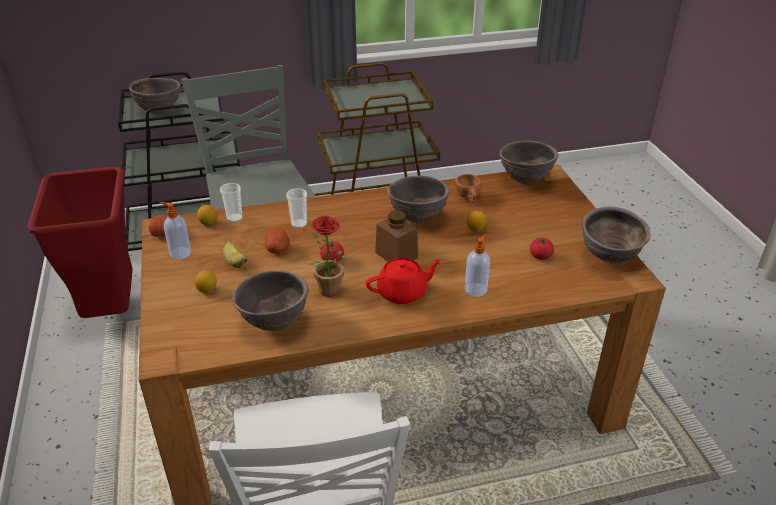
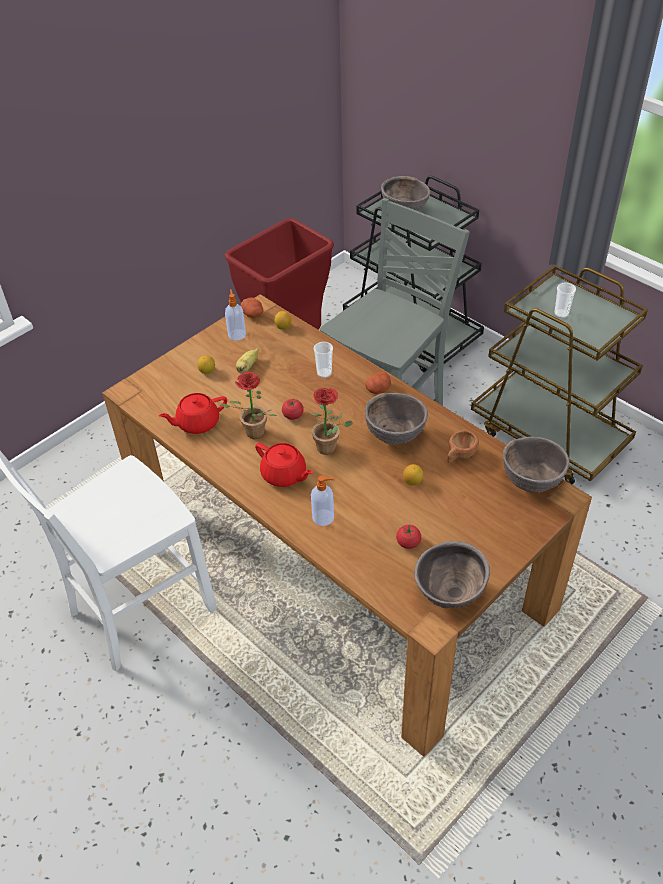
camera: 60 degrees right, 10 degrees up
(234, 218) = (301, 336): cup -> cup (561, 314)
(274, 323) = (197, 423): brown bowl -> red teapot
(278, 249) = (282, 379): potato -> potato (378, 390)
(396, 255) = (330, 448): brown jar -> potted plant

